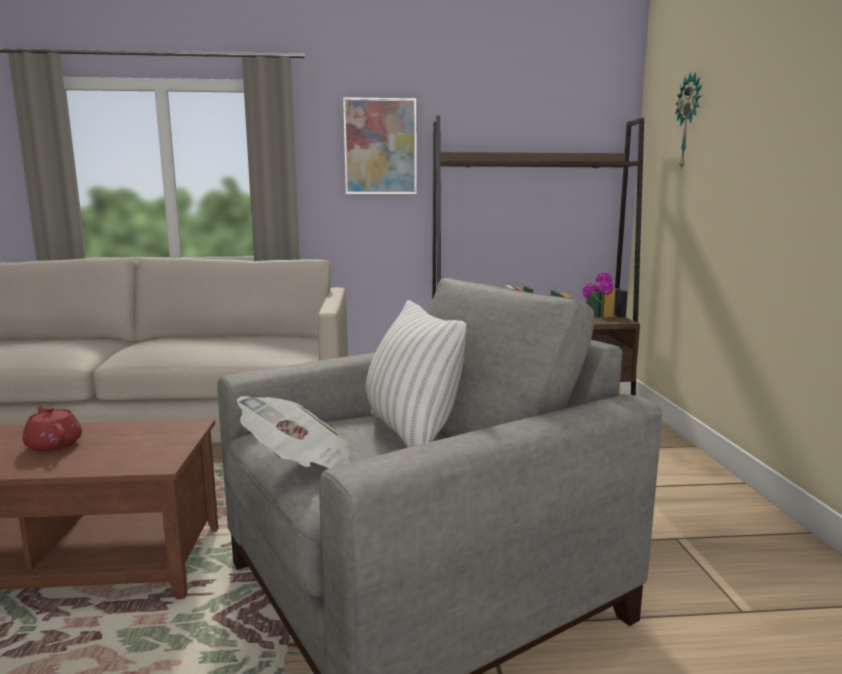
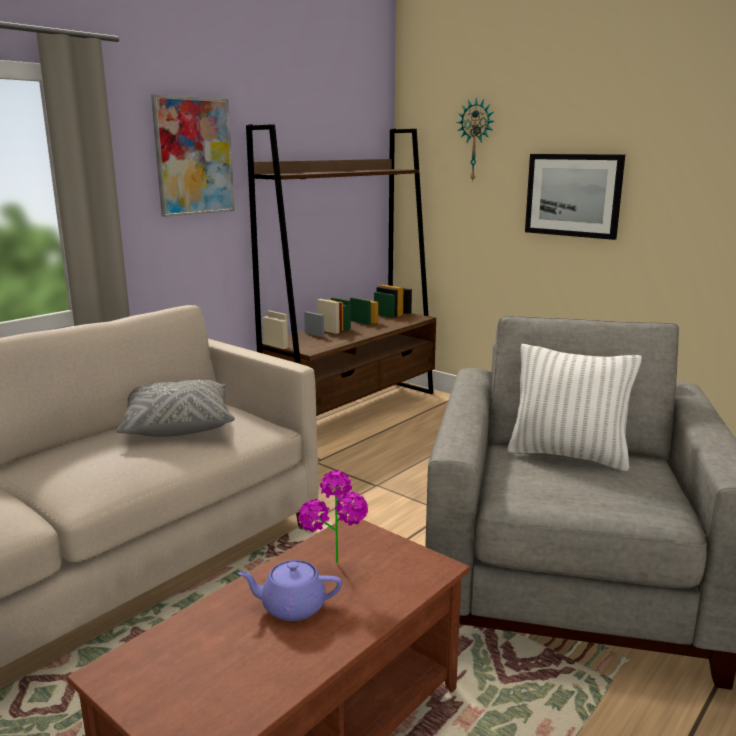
camera: 45 degrees left, 5 degrees up
(54, 444) = (292, 607): red teapot -> purple teapot
(247, 340) = (177, 425): none -> grey pillow
(300, 463) = (600, 503): newspaper -> none
(597, 322) = (407, 322): potted plant -> potted plant (336, 569)
(761, 175) = (573, 195): none -> picture

